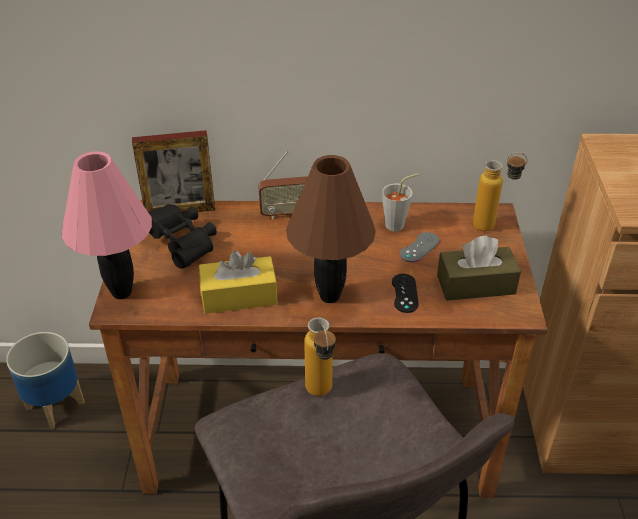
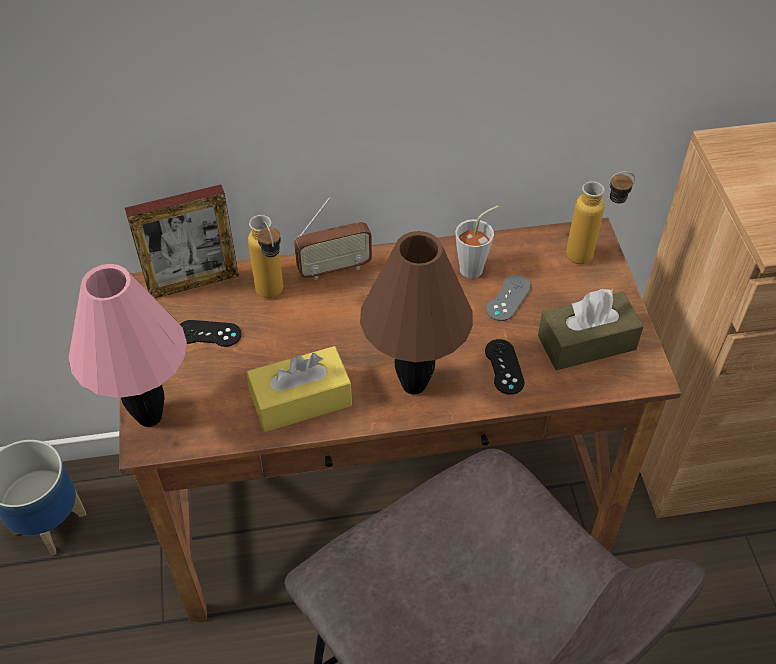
camera: 10 degrees left, 10 degrees up
(181, 244) = (208, 333): black binoculars -> black game controller
(321, 395) = (432, 522): bottle -> bottle (273, 297)

